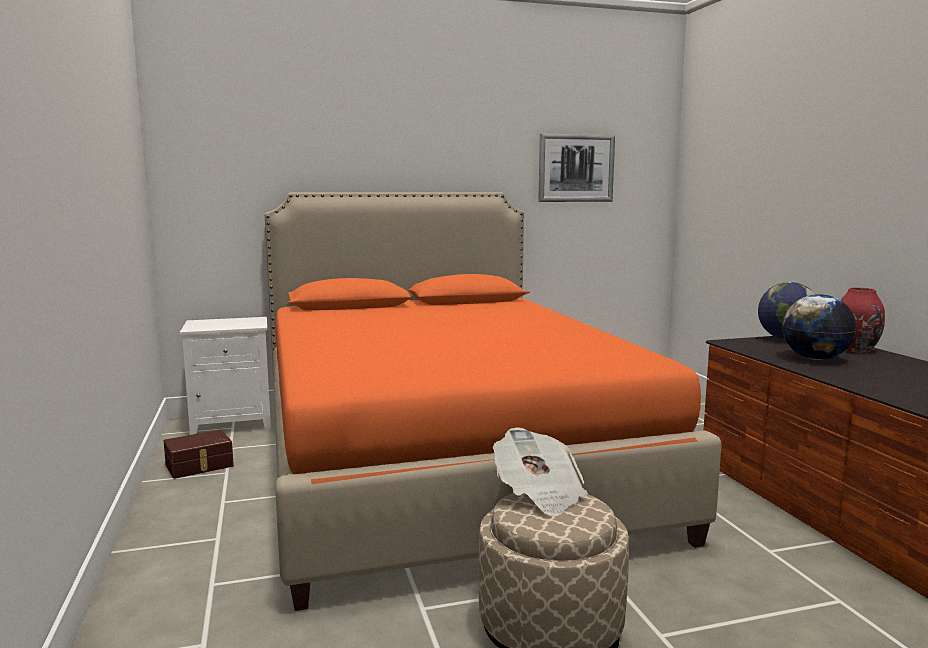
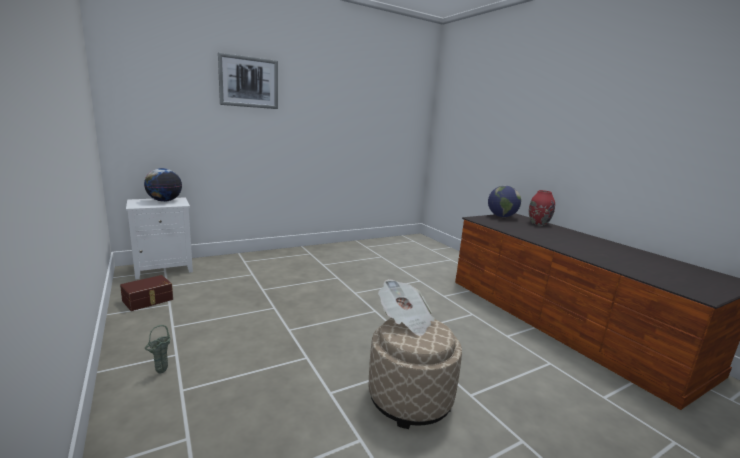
camera: 15 degrees left, 5 degrees up
(191, 560) = (161, 373): none -> green vase
(442, 463) = (312, 291): orange bed -> none
(576, 168) = (379, 111): picture -> picture (249, 82)
(814, 358) = (523, 229): globe -> globe (164, 201)

